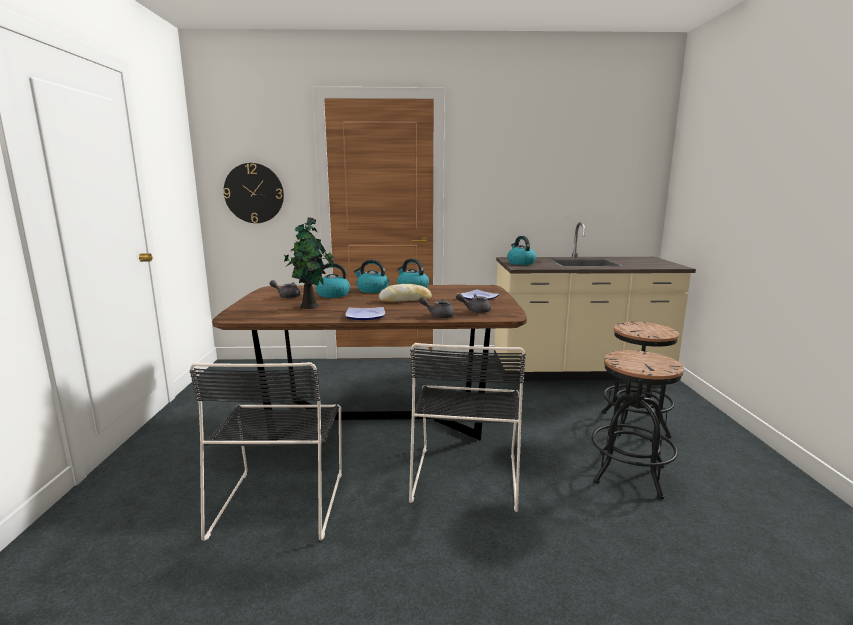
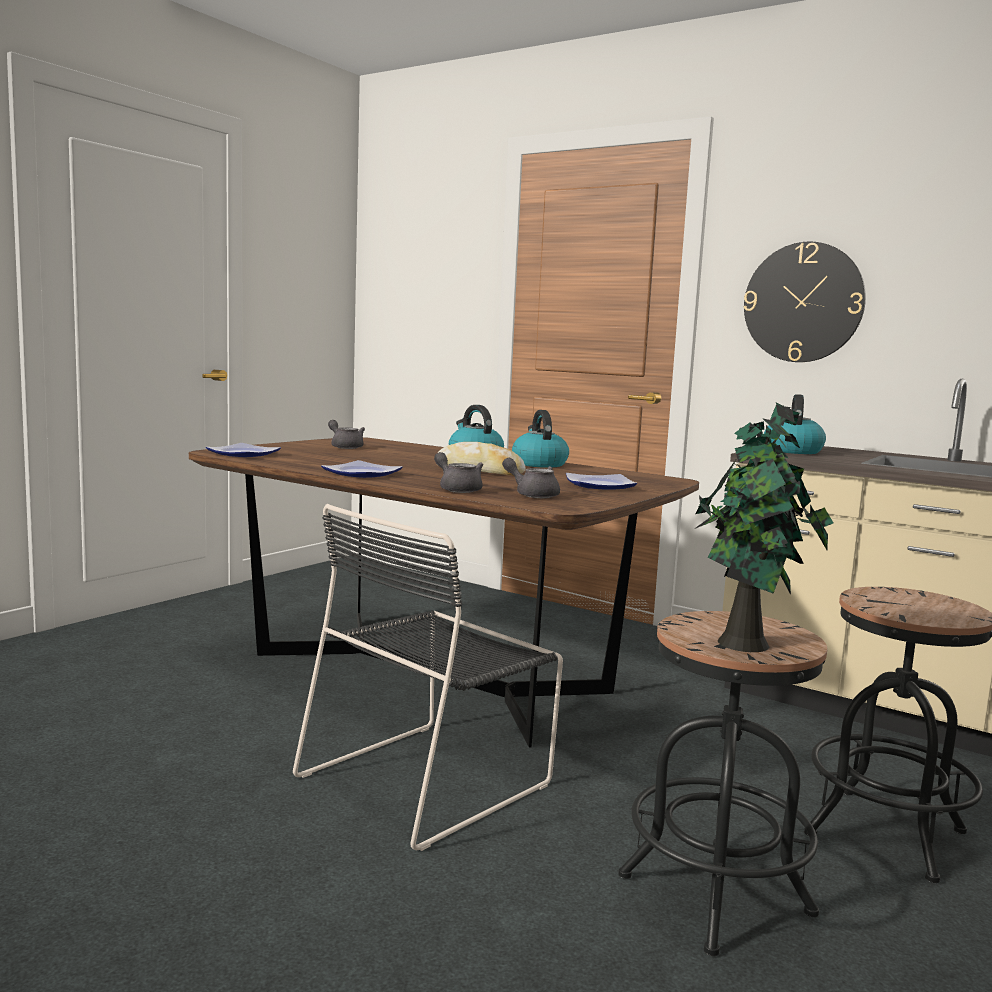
camera: 35 degrees right, 5 degrees down
(253, 316) = (243, 454): none -> plate
(254, 193) = (418, 306): wall clock -> wall clock (803, 302)
(281, 500) = (170, 714): black chair -> none
(311, 306) = (335, 457): potted plant -> potted plant (747, 645)
(332, 295) = (404, 453): kettle -> none

